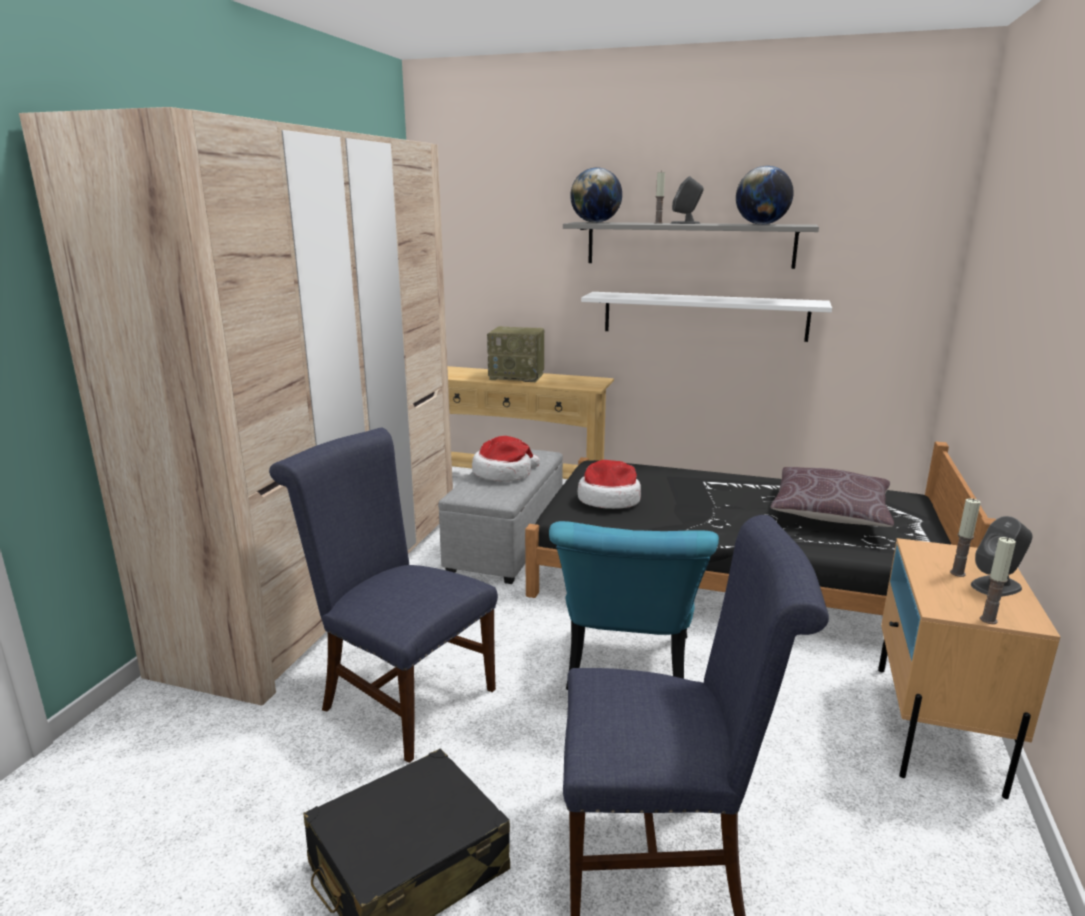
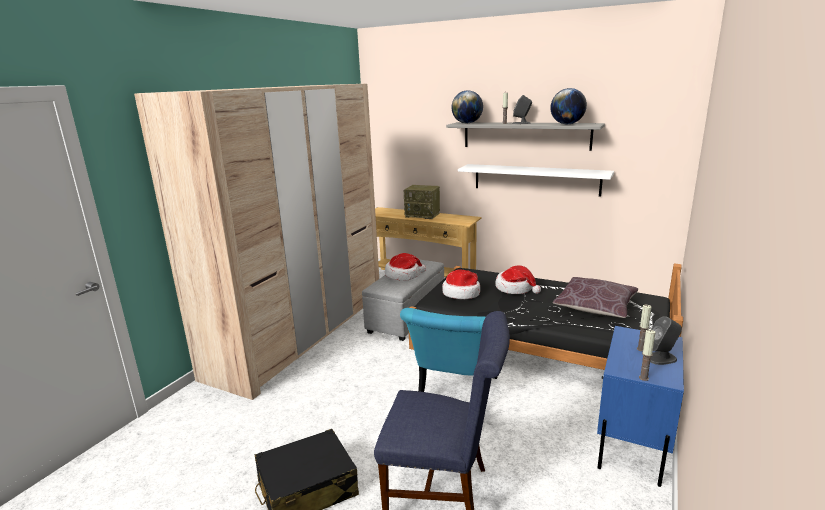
camera: 10 degrees right, 0 degrees up
(400, 696) = (325, 400): blue chair -> none
(693, 489) = (515, 288): none -> hat
(935, 727) = (632, 441): beige nightstand -> blue nightstand

